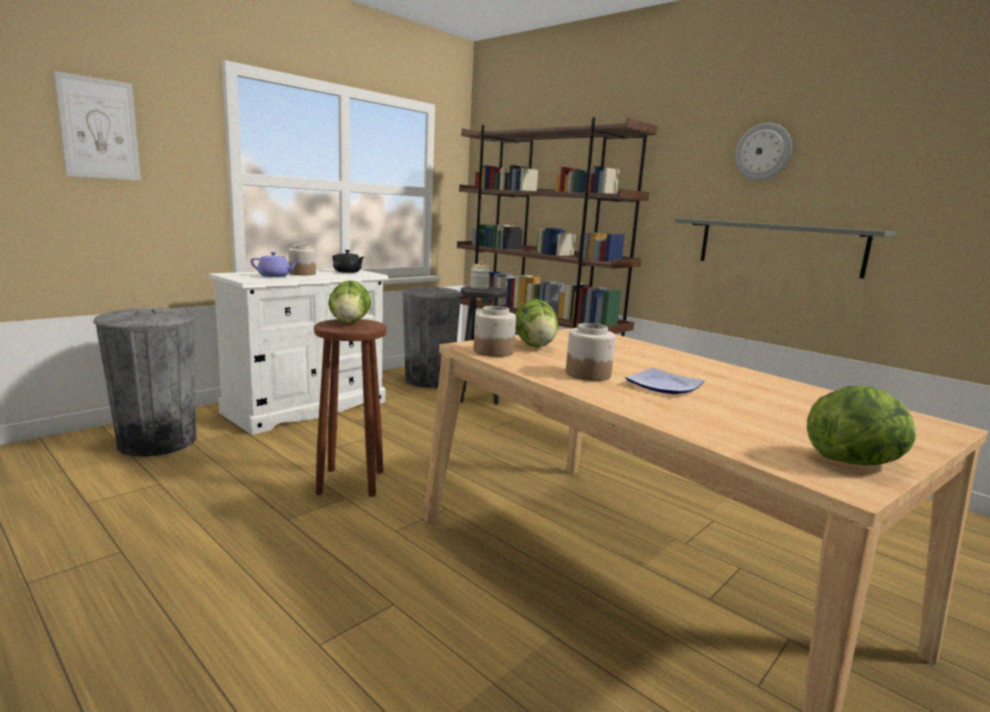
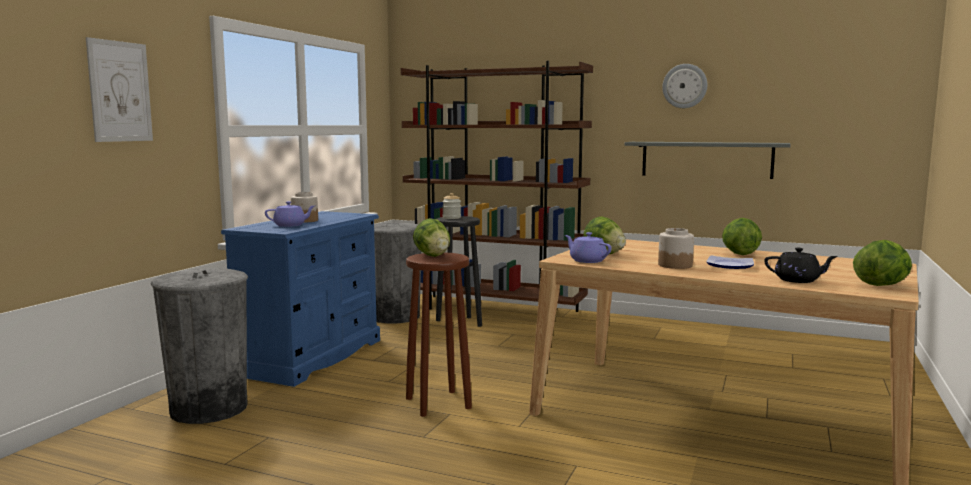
camera: 20 degrees left, 5 degrees down
(306, 407) = (312, 357): white dresser -> blue dresser
(348, 272) = (336, 215): black teapot -> black teapot (798, 280)
(493, 351) = (587, 261): jar -> purple teapot
(713, 371) = (739, 254): none -> lettuce

